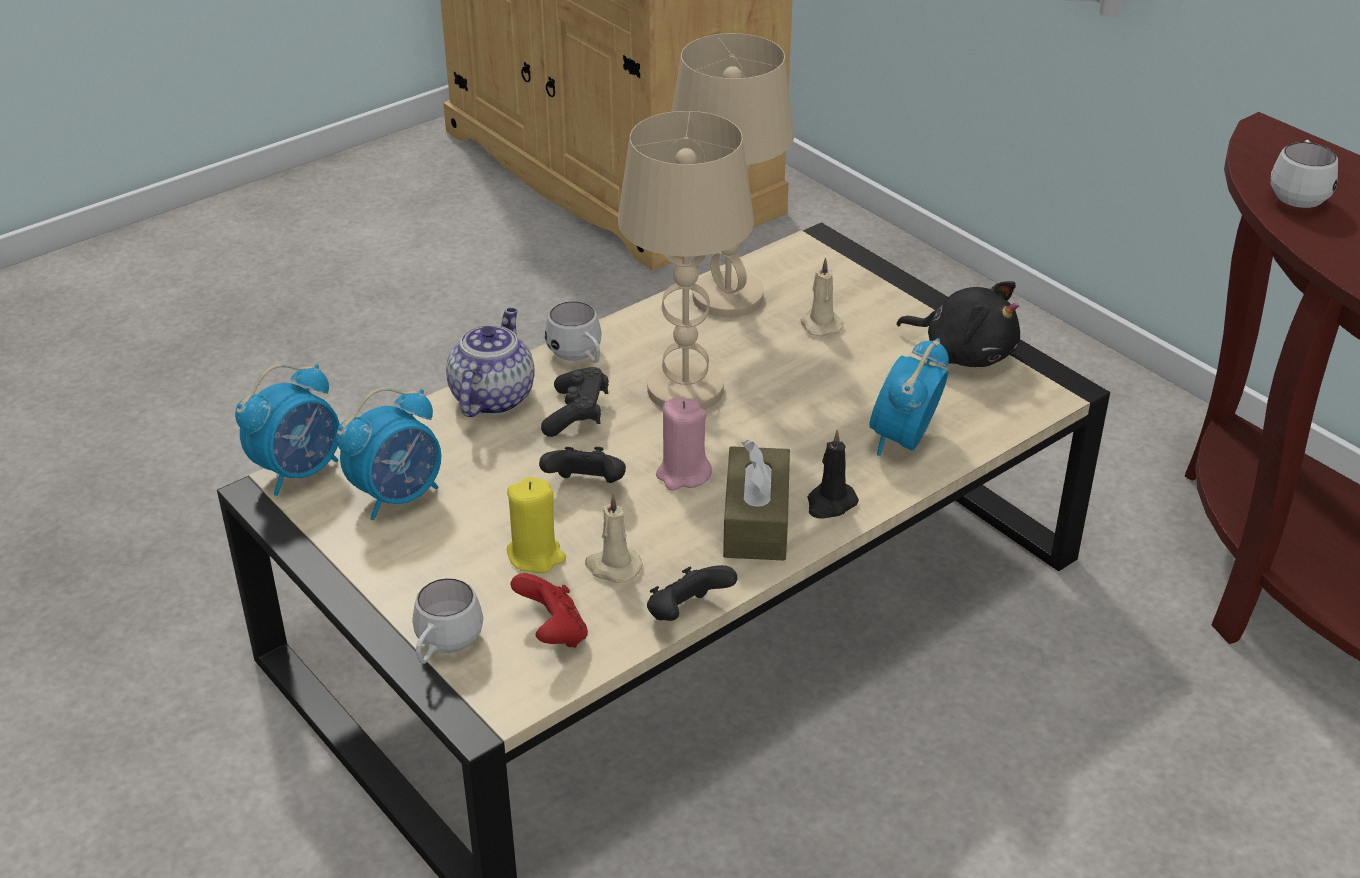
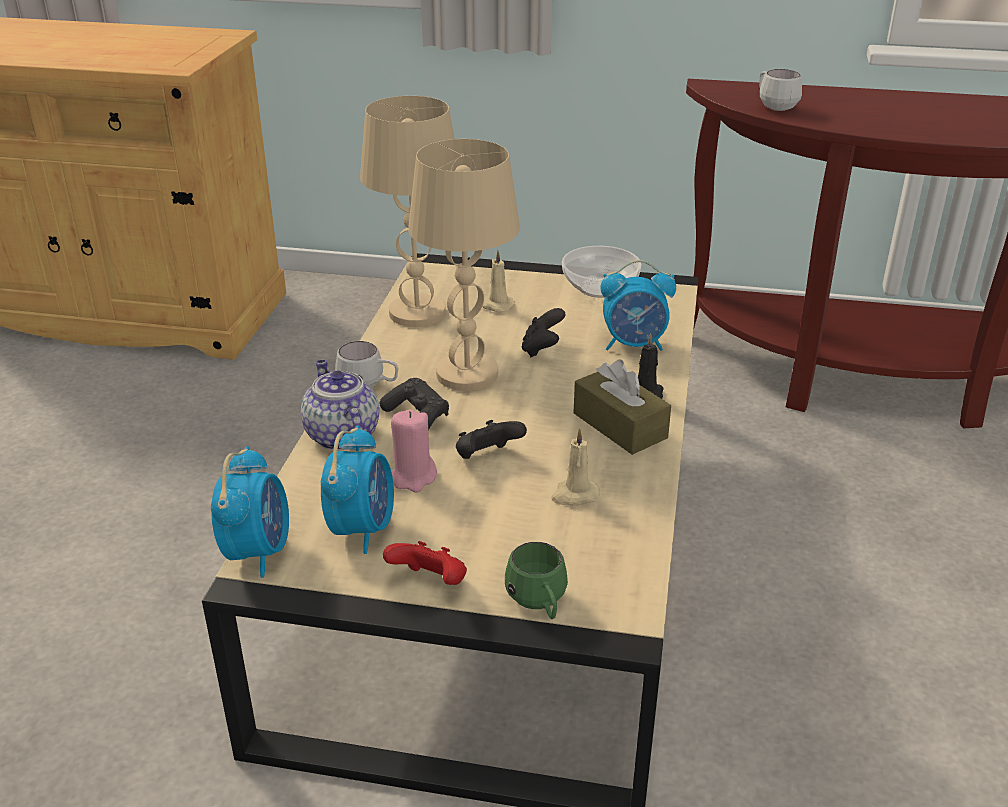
camera: 40 degrees left, 5 degrees down
(444, 648) = (539, 605): white mug -> green mug
(536, 555) = (515, 515): yellow candle -> none
(553, 633) = (596, 554): red game controller -> red game controller (430, 583)
(683, 474) = (537, 421): pink candle -> pink candle (413, 477)
(686, 614) = (658, 497): black game controller -> black game controller (542, 349)
(904, 440) = (634, 345): alarm clock -> alarm clock turned 75 degrees counterclockwise
(964, 353) = (599, 287): black plush toy -> bowl

